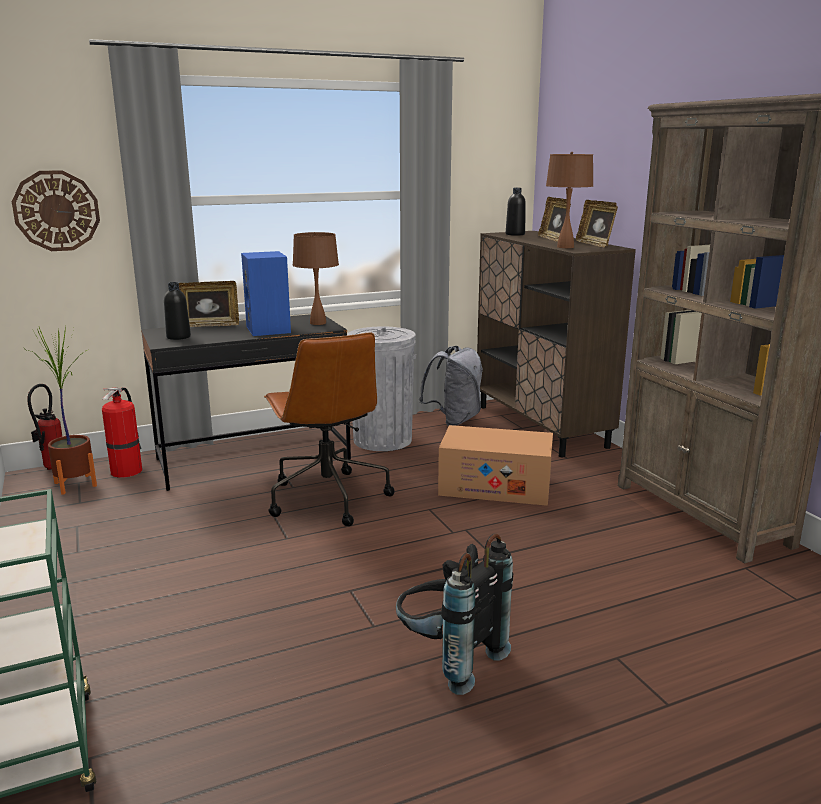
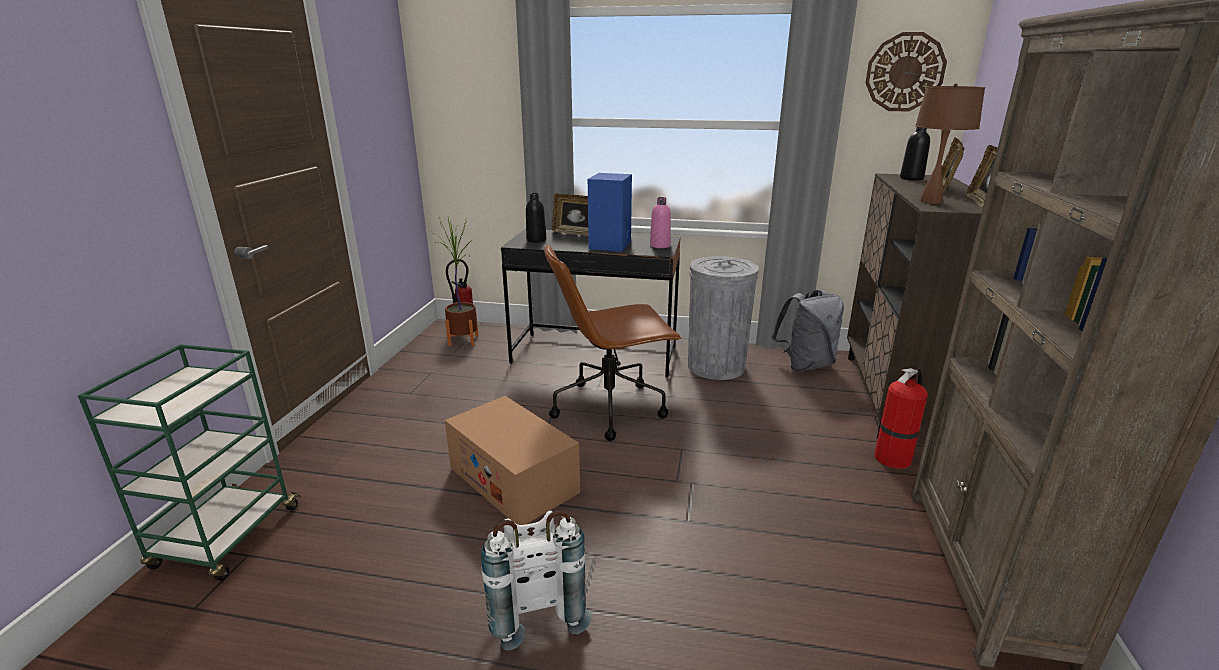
camera: 35 degrees right, 5 degrees up
(56, 211) = (478, 125): wall clock -> wall clock (905, 72)
(127, 470) = (504, 338): fire extinguisher -> fire extinguisher (893, 457)
(318, 323) = (660, 245): brown table lamp -> pink bottle
(327, 497) = (611, 407): brown office chair -> brown office chair turned 60 degrees clockwise
(448, 659) = (533, 607): black backpack -> white backpack
(495, 486) = (770, 448): cardboard box -> cardboard box (513, 480)

